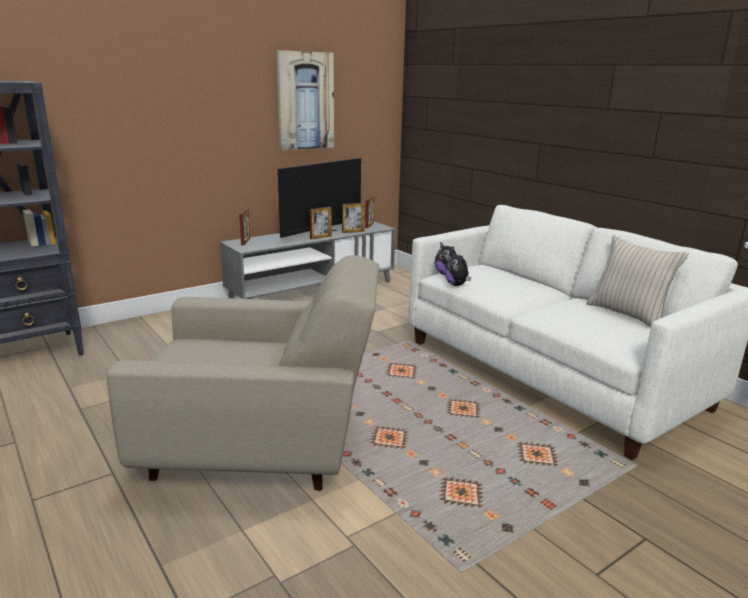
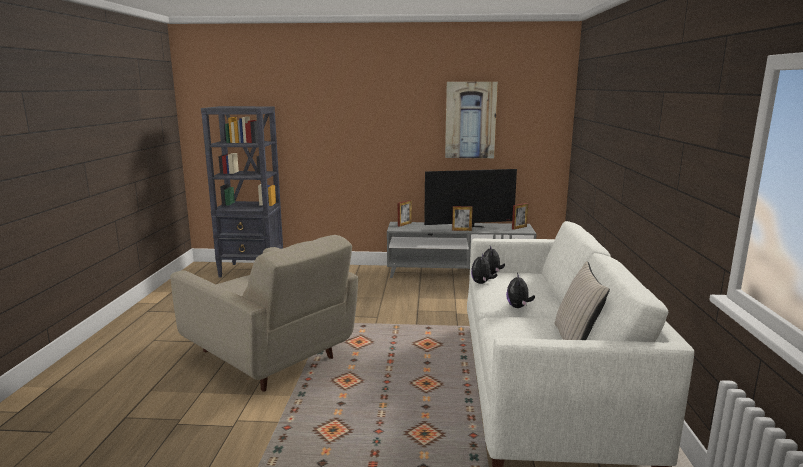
camera: 40 degrees right, 5 degrees down
(353, 232) = (495, 230): picture frame -> none
(530, 298) = (518, 307): none -> plush toy

